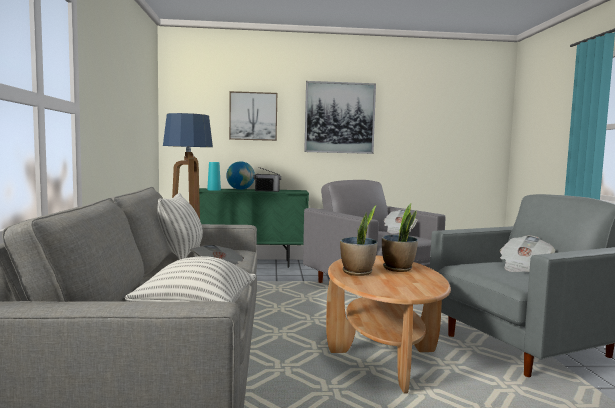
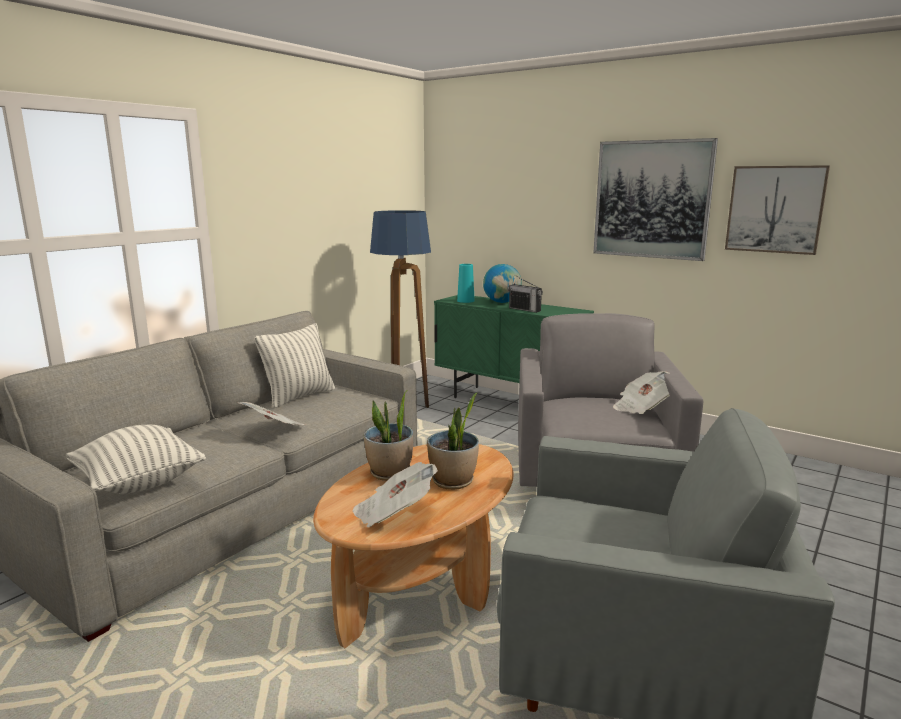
camera: 40 degrees right, 10 degrees up
(253, 116) = (528, 198): picture -> picture (775, 209)
(523, 268) = (623, 540): newspaper -> newspaper (394, 513)

